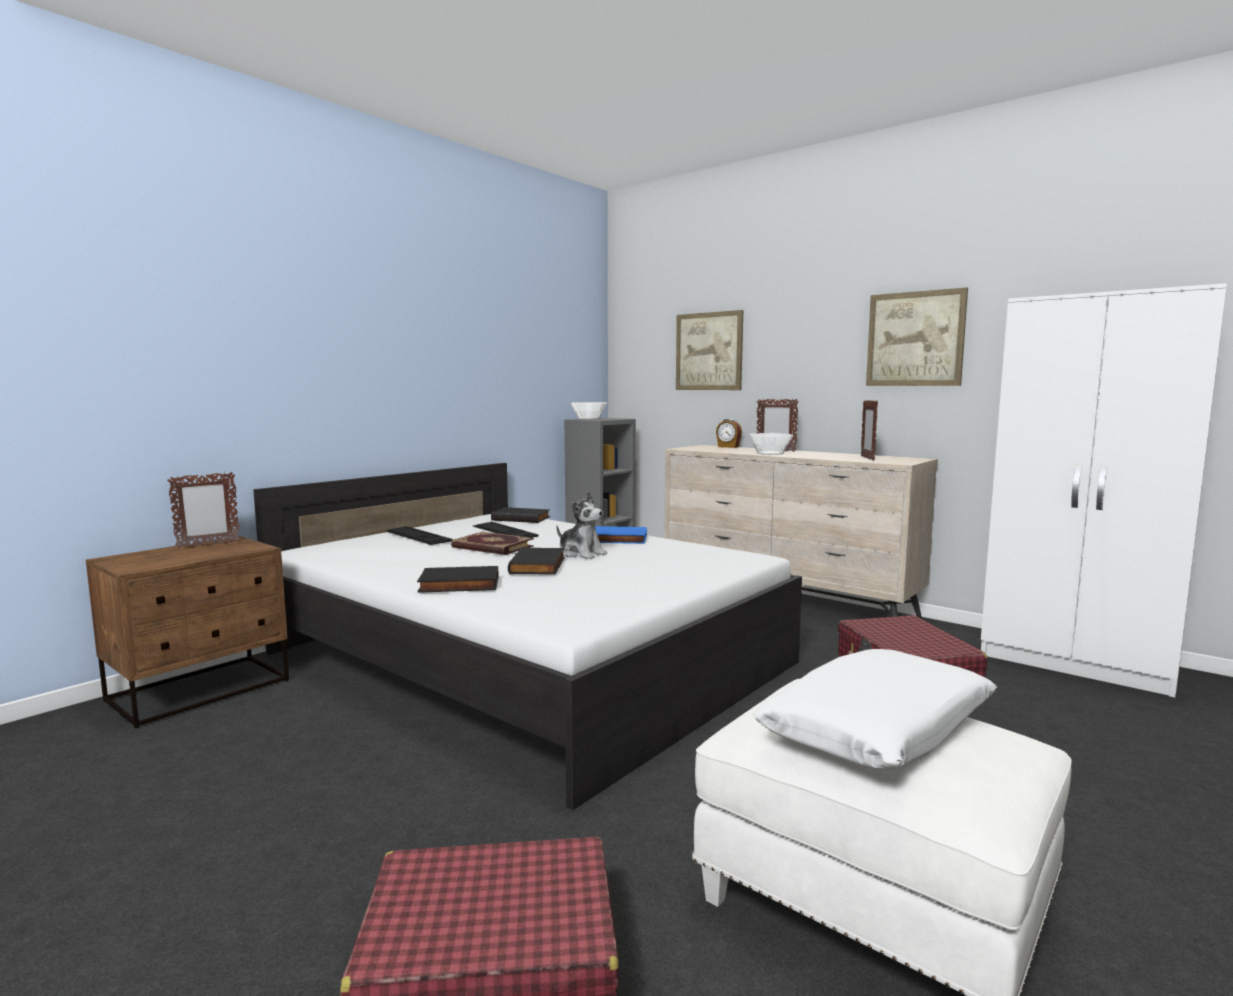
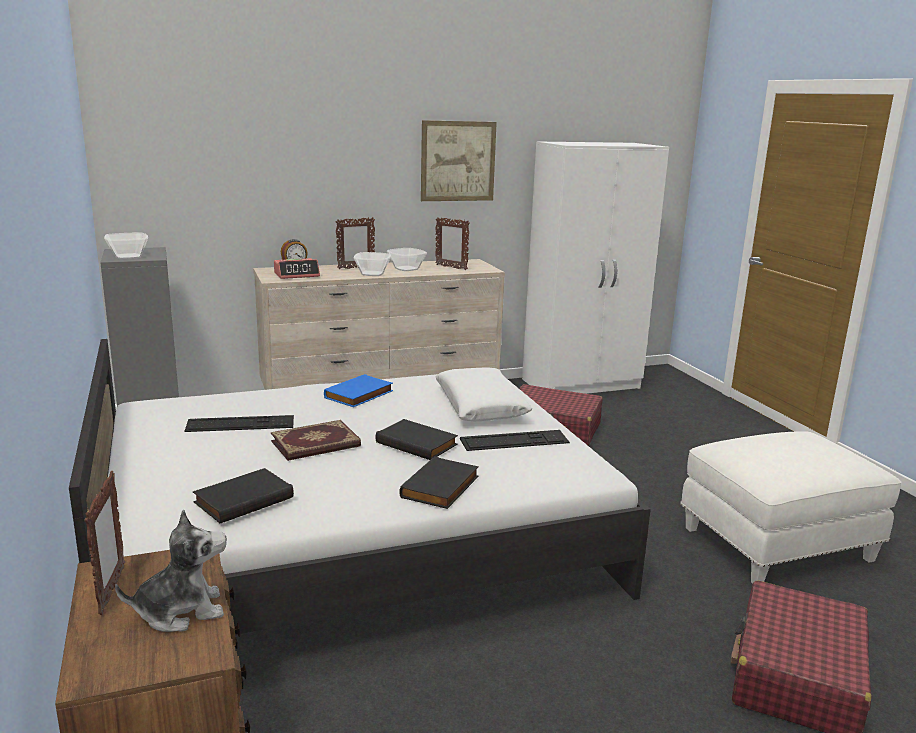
camera: 60 degrees left, 10 degrees up
(418, 536) = (192, 466): keyboard -> keyboard (514, 441)
(522, 518) = (188, 403): black book -> black book (243, 499)
(581, 554) = (391, 419): plush toy -> plush toy (181, 611)
(709, 351) = (250, 165): picture -> none
(710, 449) = (297, 275): none -> alarm clock
(816, 455) = (406, 269): none -> bowl
(878, 729) = (796, 453): white pillow -> white pillow (481, 406)

